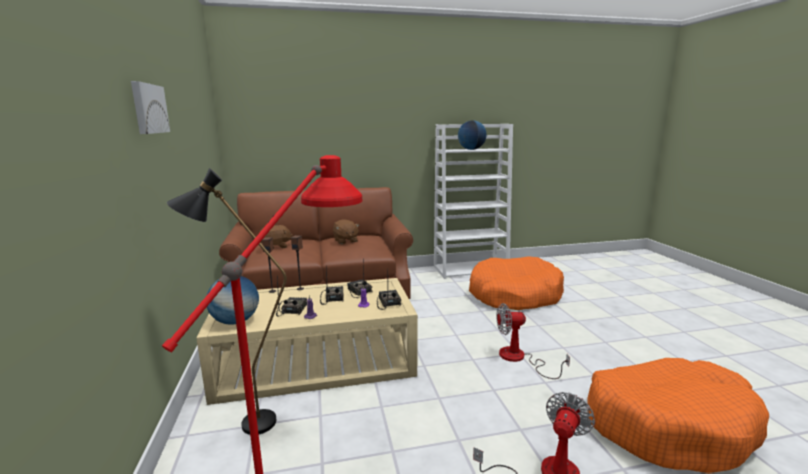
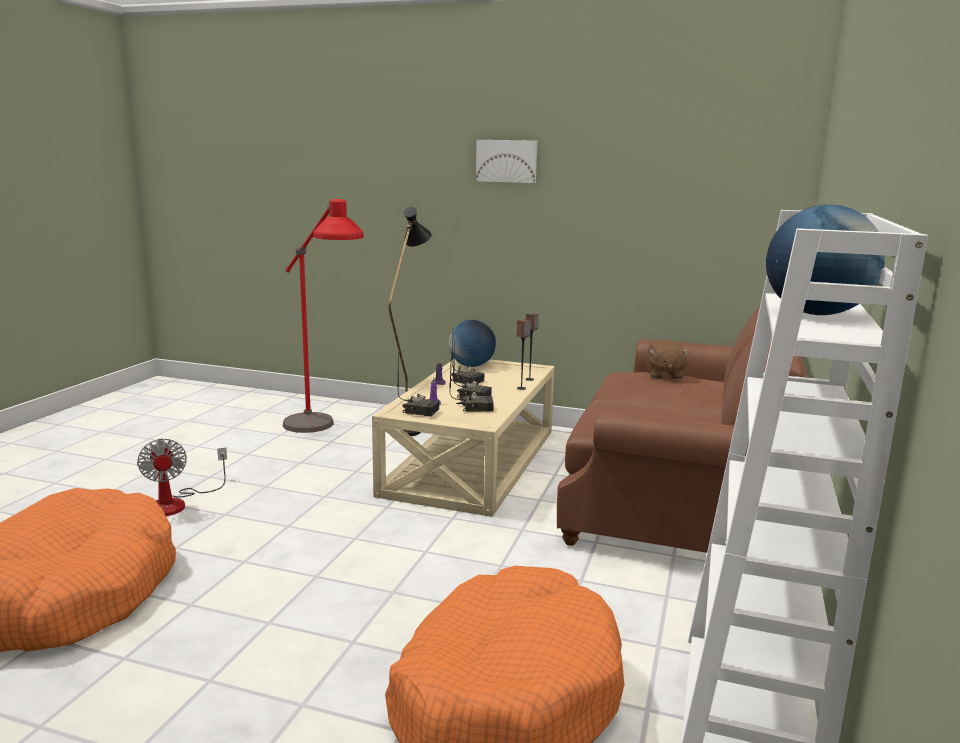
camera: 120 degrees right, 0 degrees up
(345, 241) = (663, 409): brown plush toy -> none
(519, 359) = (305, 569): fan -> none

